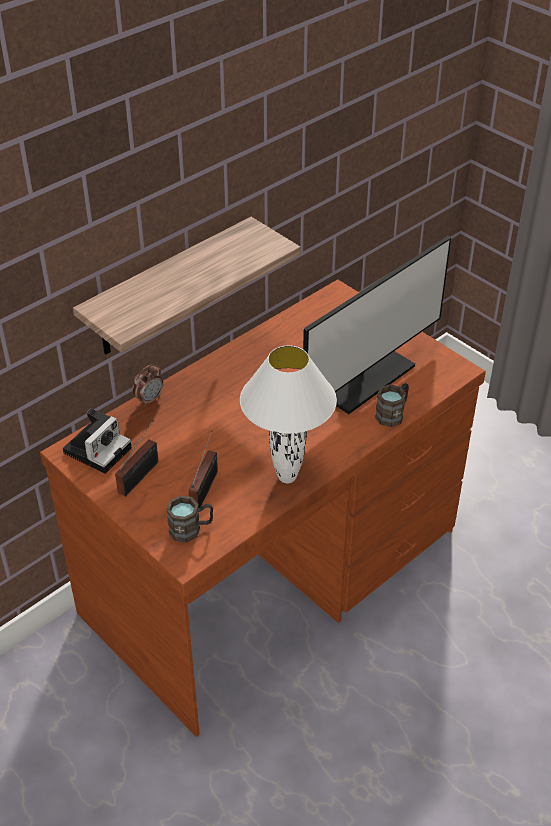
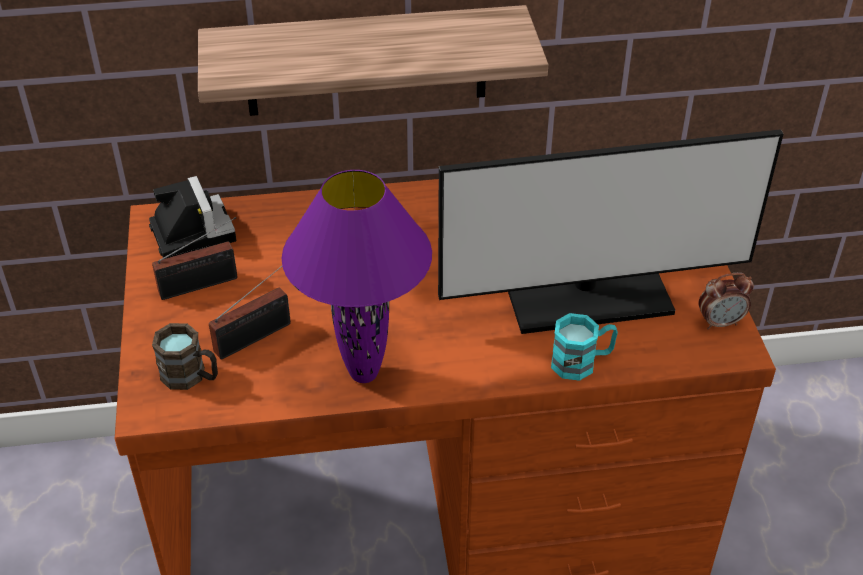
camera: 35 degrees right, 0 degrees up
(98, 448) = (191, 231): camera -> camera turned 90 degrees counterclockwise
(149, 399) = (301, 202): alarm clock -> alarm clock (720, 322)
(287, 478) = (363, 375): white table lamp -> purple table lamp
(393, 413) = (582, 362): brown mug -> turquoise mug

